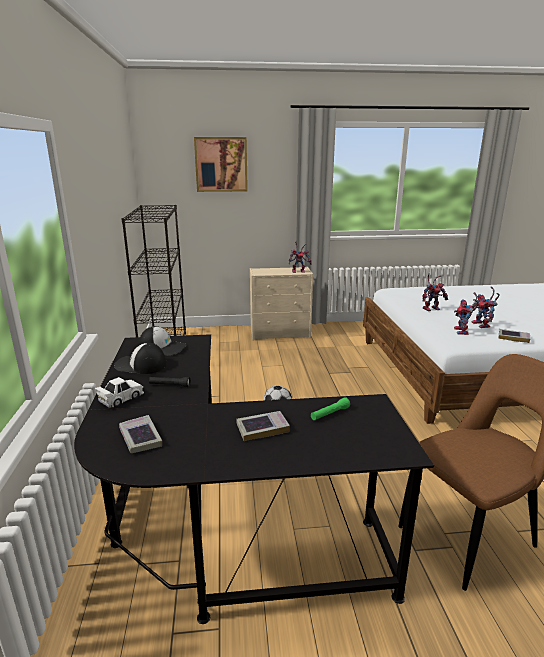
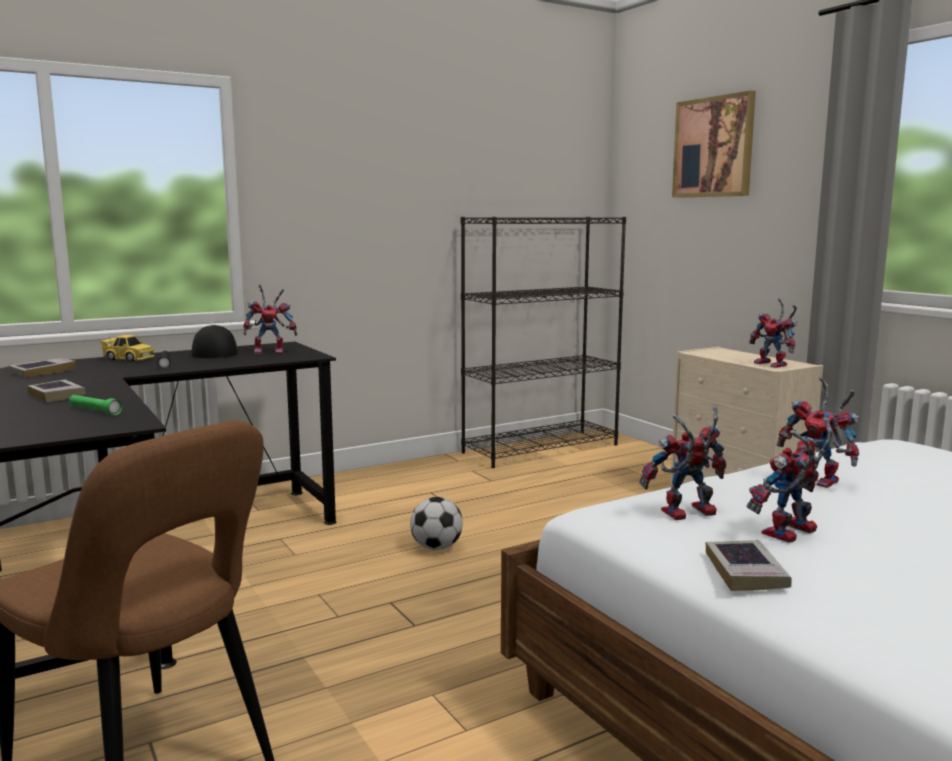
camera: 65 degrees right, 10 degrees down
(121, 398) = (129, 359): white toy car -> yellow toy car
(162, 348) = (271, 351): cap -> toy robot

